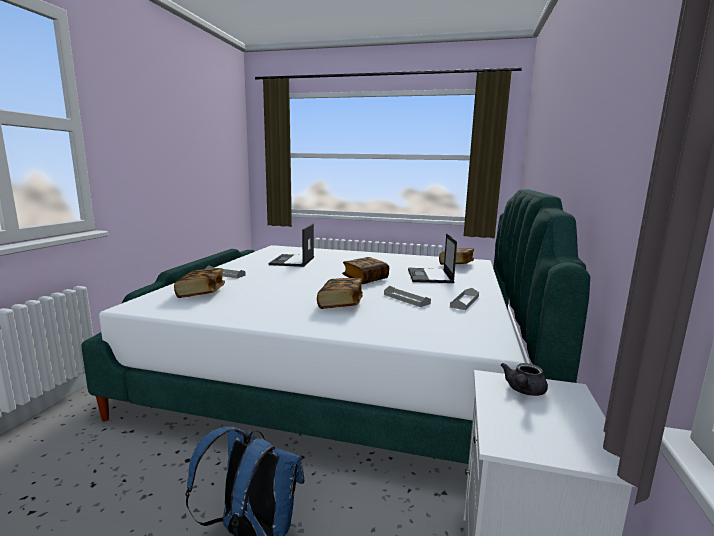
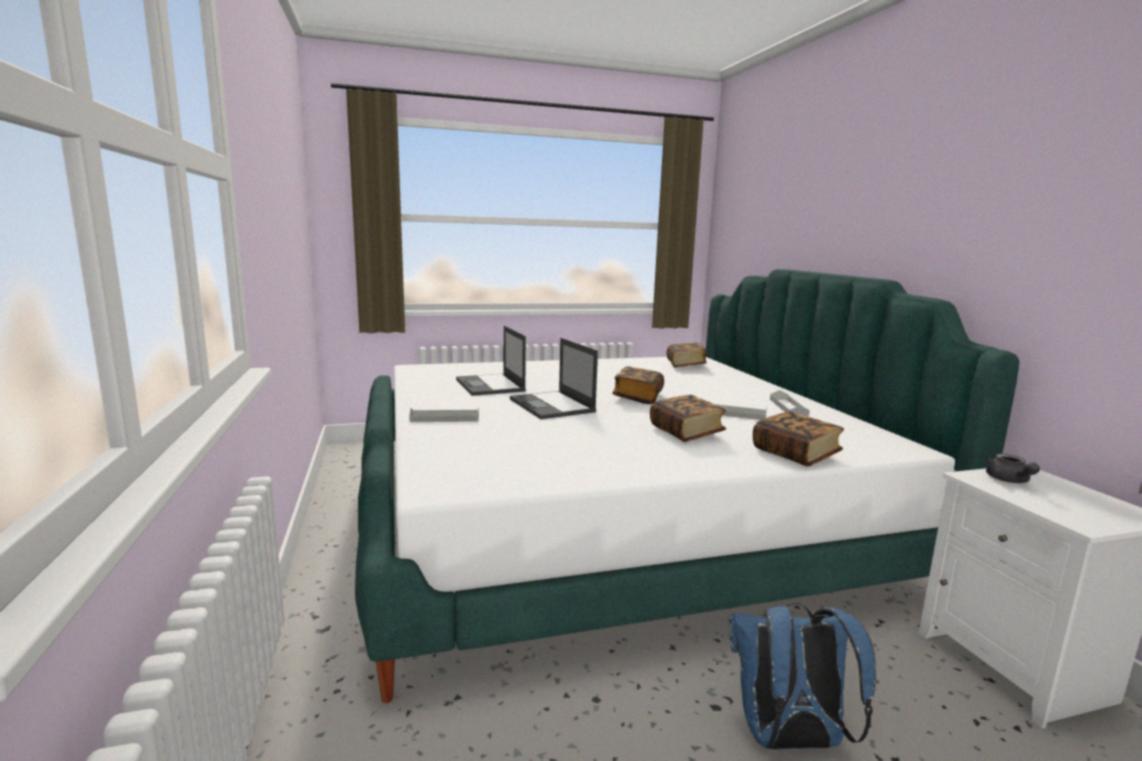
camera: 30 degrees left, 0 degrees up
(201, 293) = (485, 451): book -> book (795, 454)
(430, 276) = (693, 383): laptop -> laptop (552, 406)

